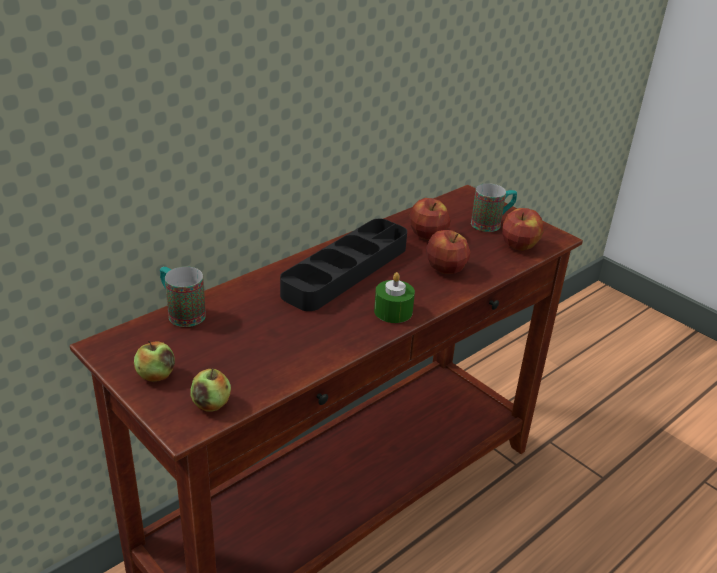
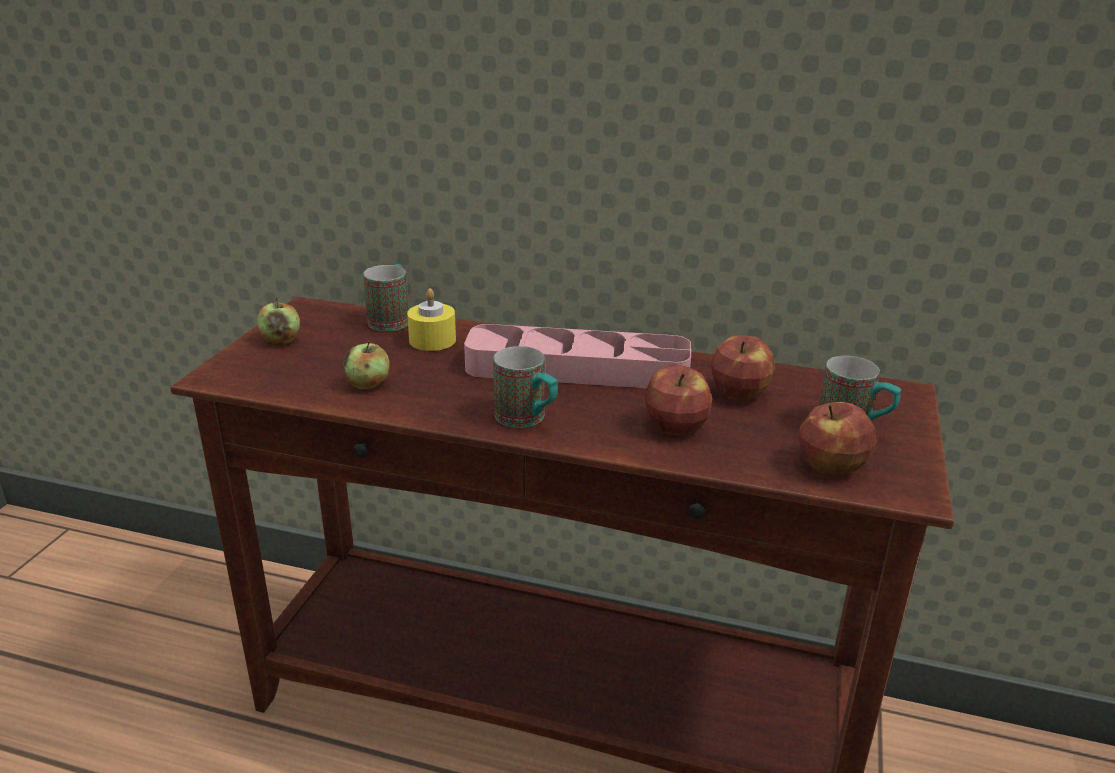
camera: 60 degrees right, 5 degrees down
(211, 404) = (257, 377): apple -> apple (368, 385)
(241, 307) = (432, 340): none -> yellow candle
(346, 270) = (577, 369): black tray -> pink tray
(393, 311) = (527, 420): green candle -> mug

